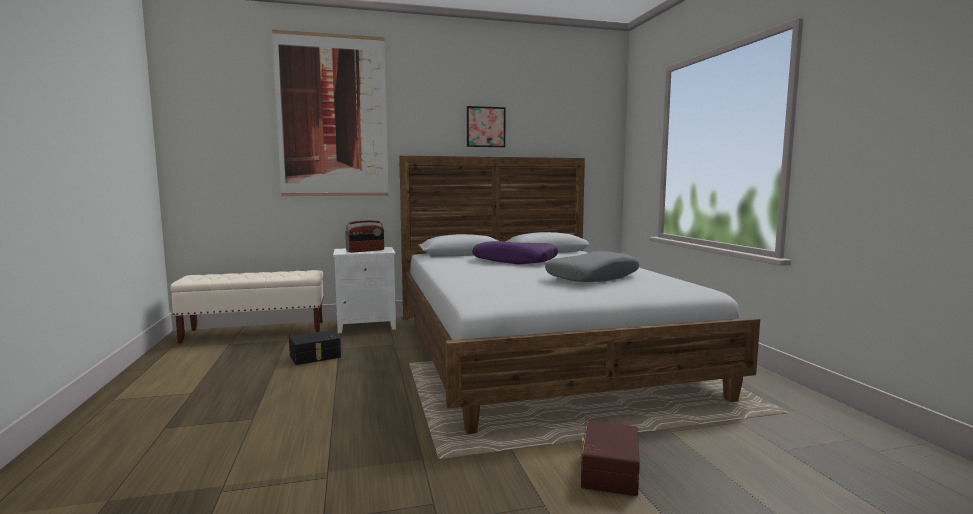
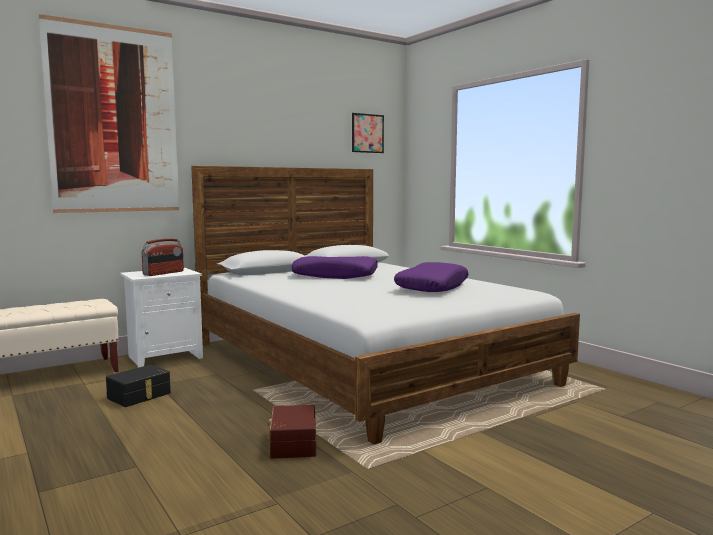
camera: 20 degrees left, 0 degrees up
(485, 127) = (278, 136): picture -> picture (367, 133)
(592, 277) = (432, 287): grey pillow -> purple pillow
(607, 471) = (512, 453): brown storage box -> brown storage box (291, 443)

